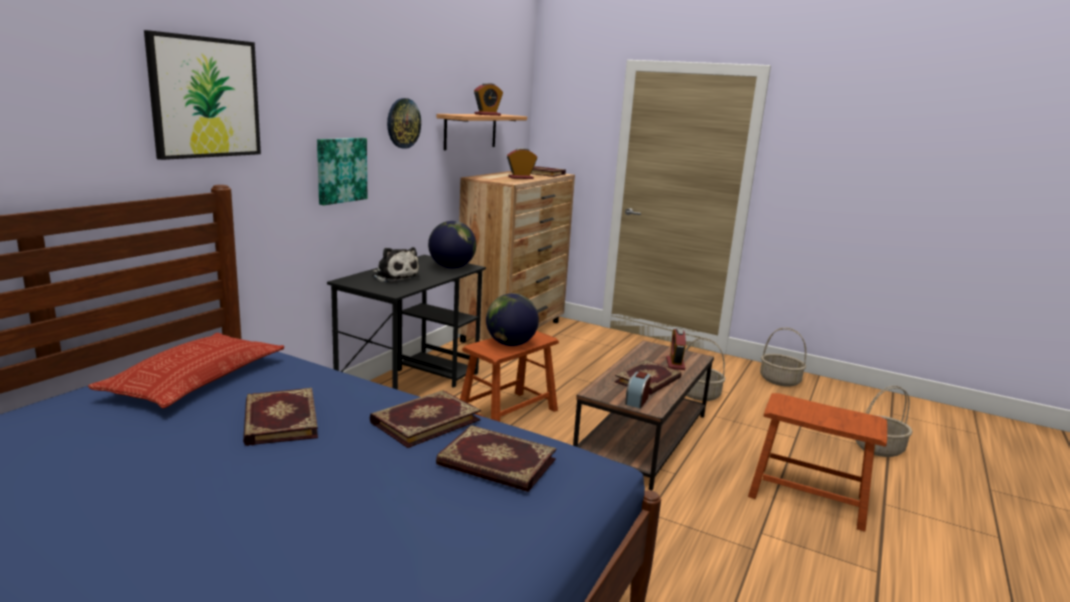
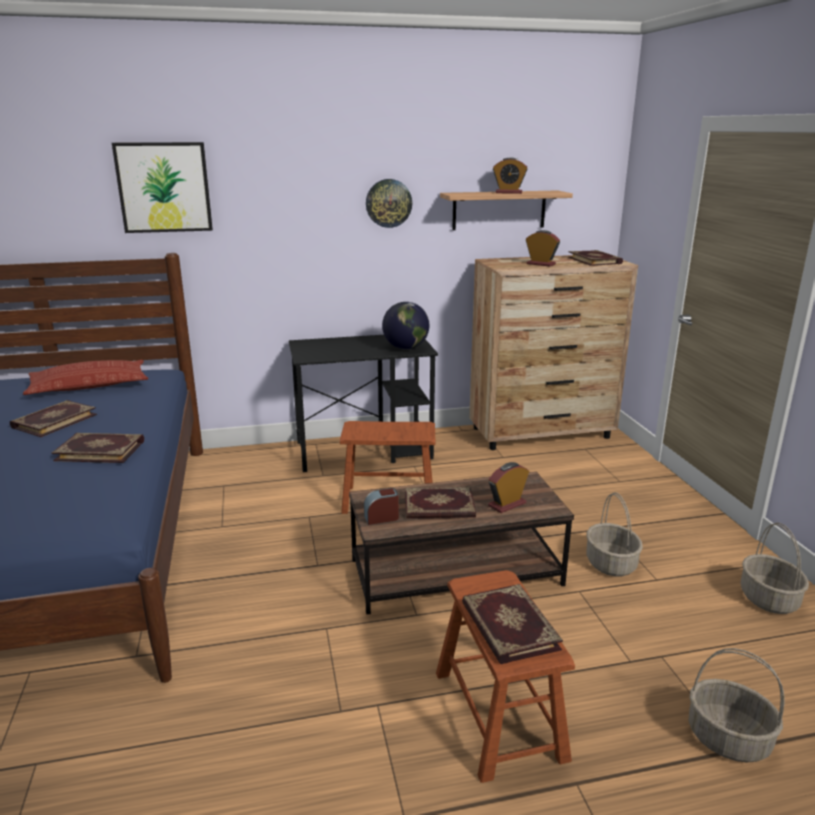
camera: 50 degrees right, 5 degrees up
(340, 170) = (305, 245): picture -> none
(394, 276) = (341, 346): plush toy -> none
(496, 463) = (58, 490): book -> book (508, 626)
(510, 344) = (383, 431): globe -> none

